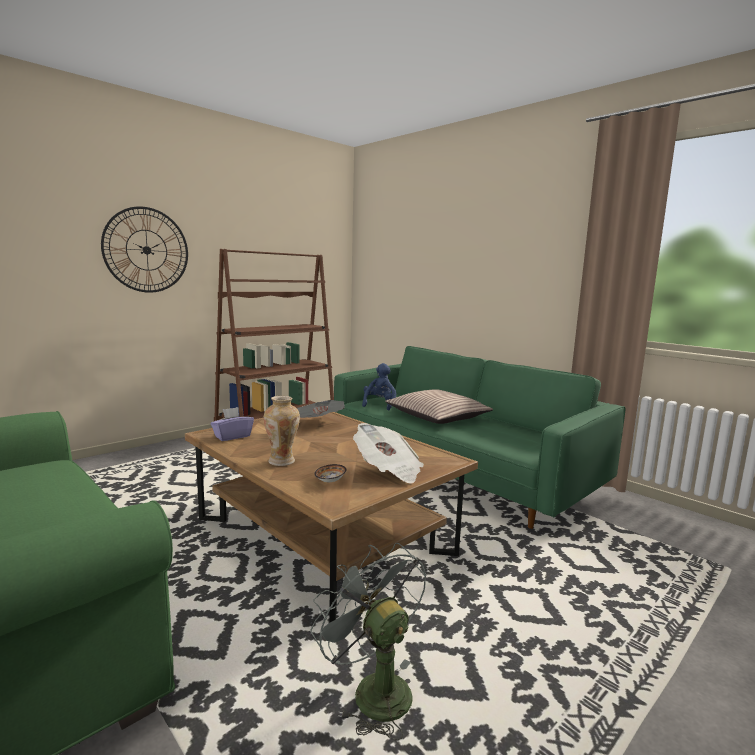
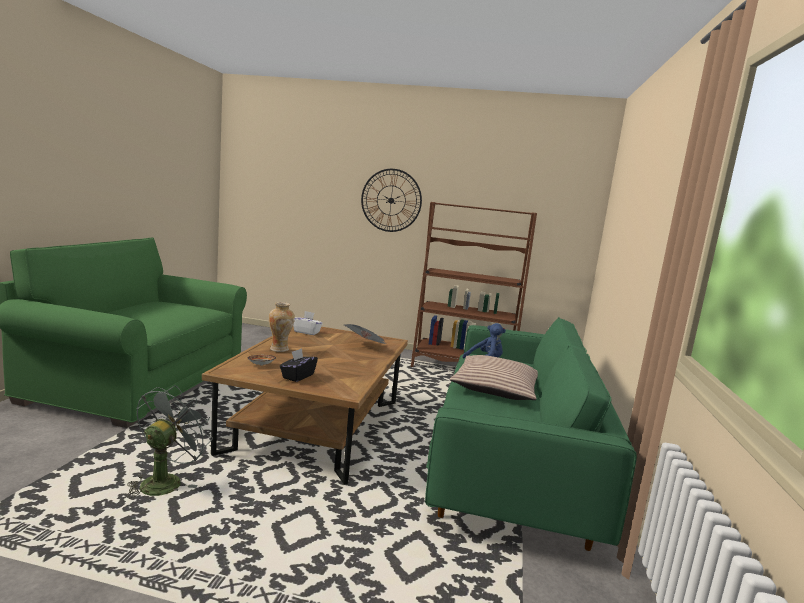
camera: 55 degrees right, 0 degrees up
(232, 436) = (307, 332): purple tissue box -> white tissue box
(388, 470) = (297, 376): newspaper -> black tissue box

